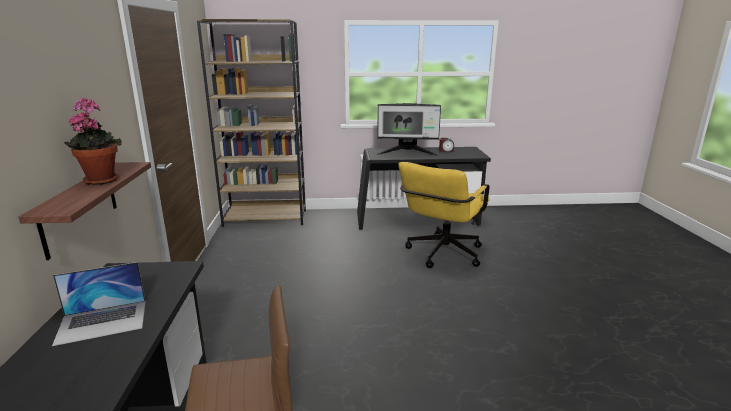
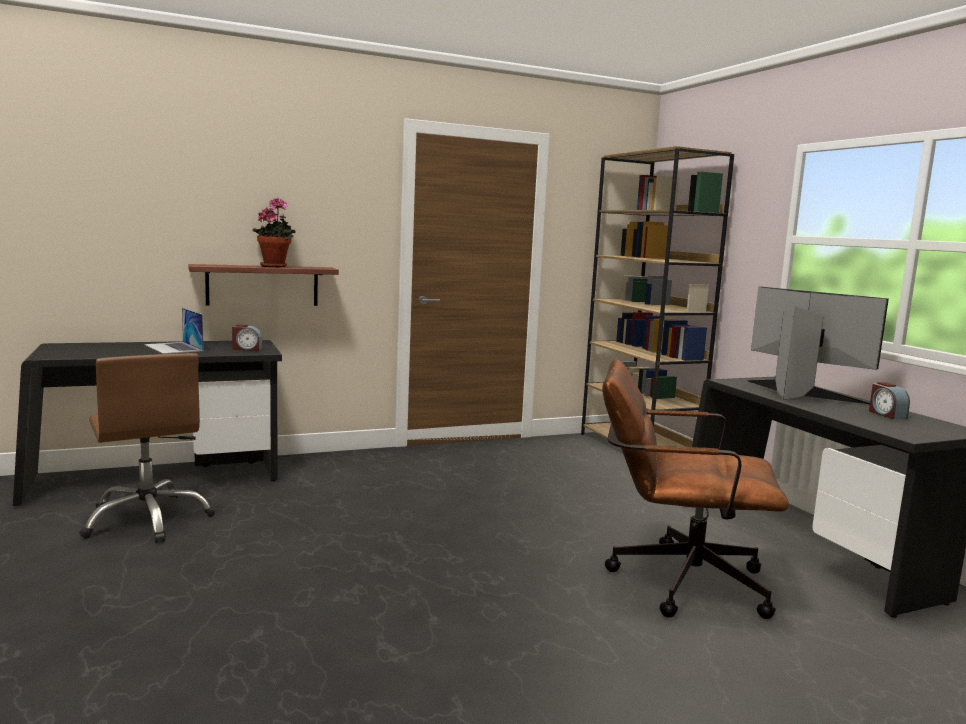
camera: 70 degrees right, 10 degrees down
(157, 276) = (246, 349): none -> alarm clock
(407, 153) = (799, 394): monitor -> monitor turned 150 degrees clockwise
(441, 255) = (674, 580): yellow office chair -> brown office chair

